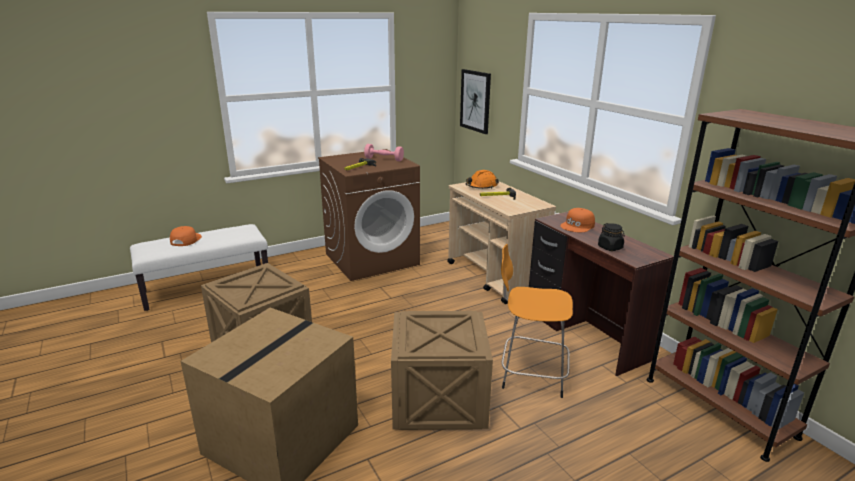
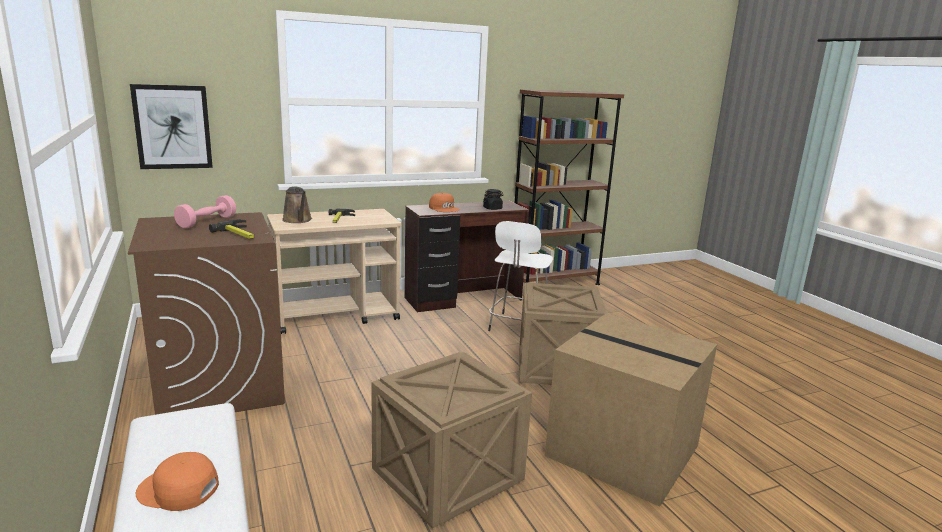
camera: 85 degrees left, 5 degrees down
(481, 186) = (298, 220): orange hard hat -> brown watering can
(530, 374) = (518, 327): orange stool -> white stool

